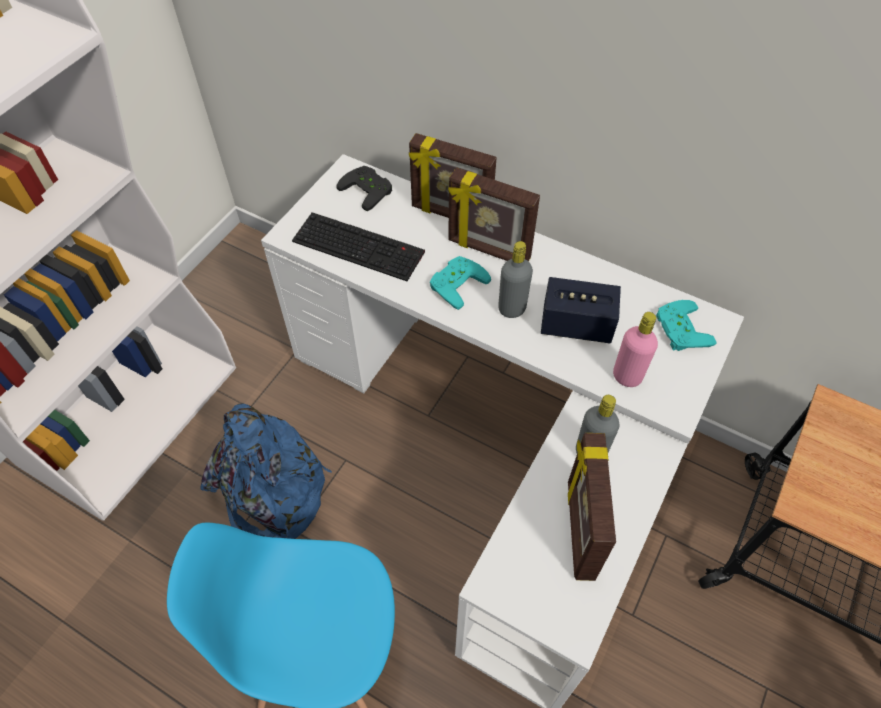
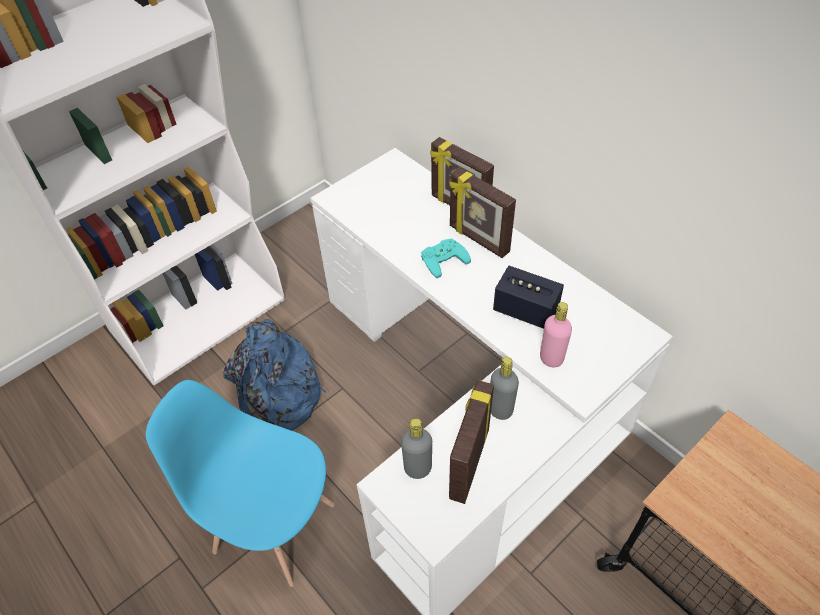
camera: 20 degrees right, 5 degrees down
(360, 246) = (381, 216): keyboard -> none
(369, 189) = (404, 177): black game controller -> none
(512, 309) = (479, 287): grey bottle -> grey bottle (418, 468)
(679, 329) = (611, 333): turquoise game controller -> none

